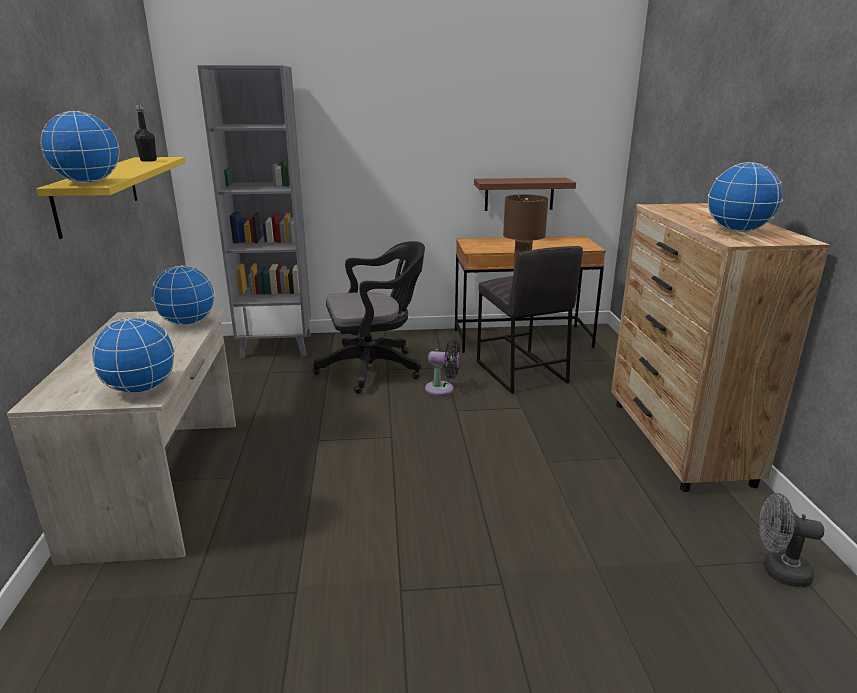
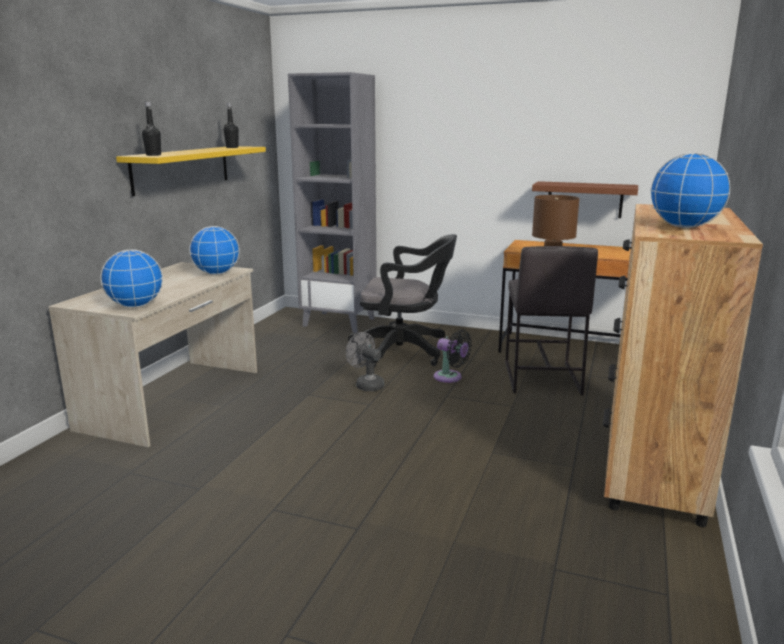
camera: 25 degrees right, 5 degrees down
(89, 182) = (153, 155): globe -> black bottle
(778, 570) = (645, 599): grey fan -> grey fan (366, 385)

